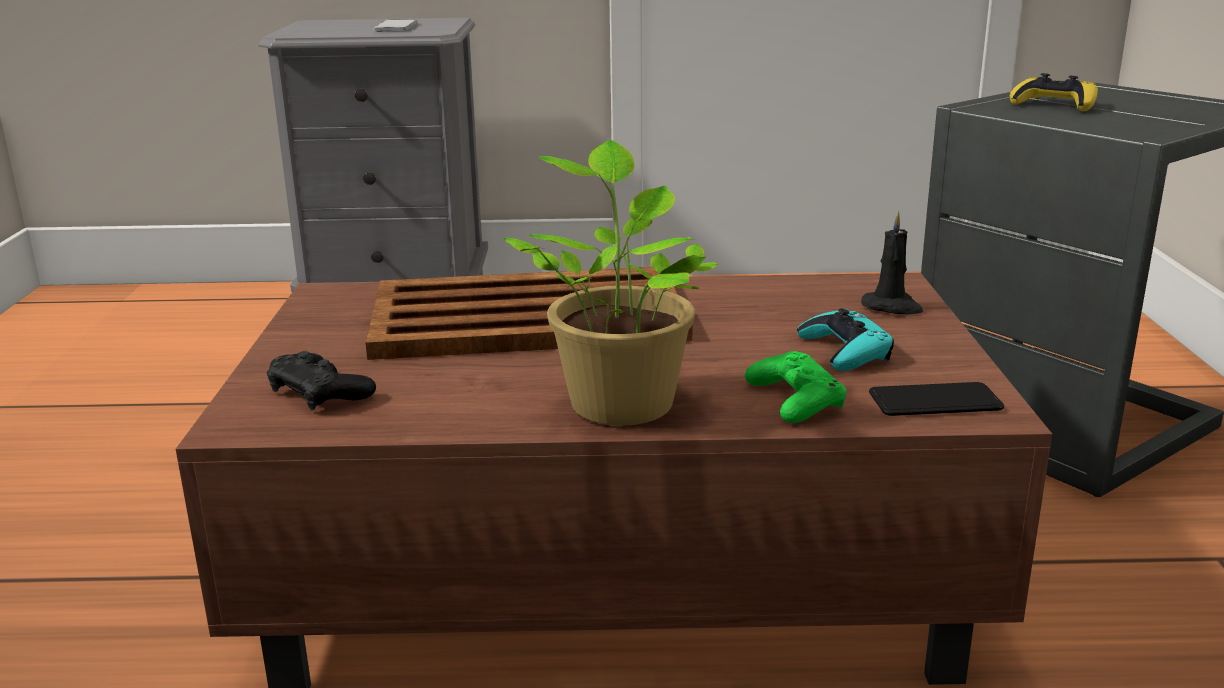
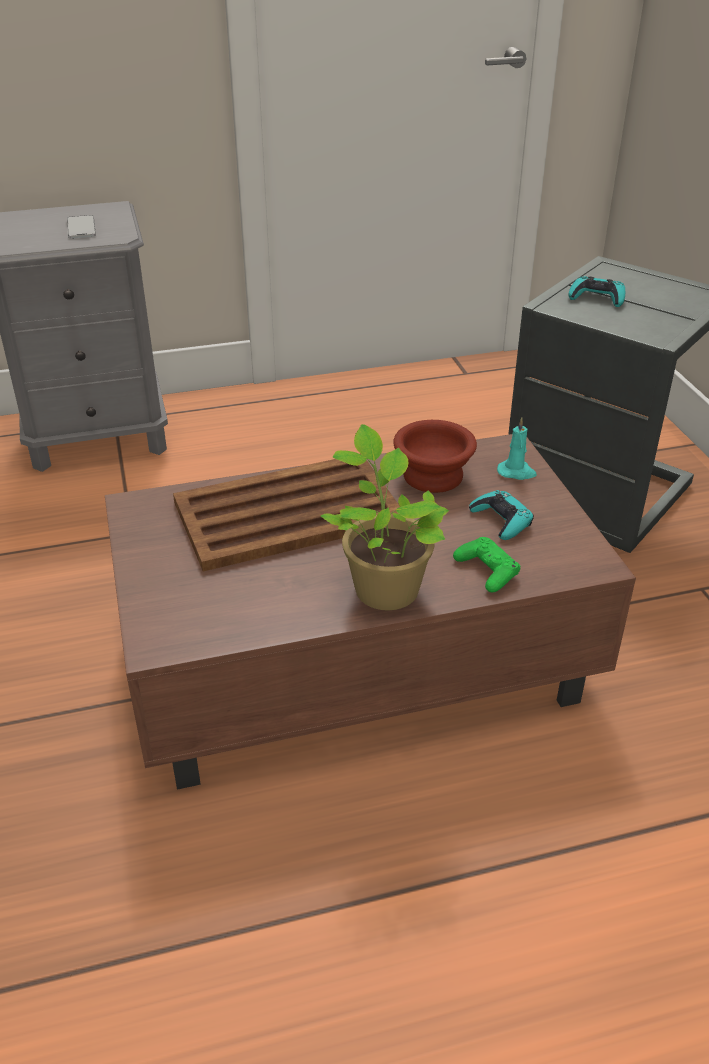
camera: 15 degrees left, 15 degrees up
(320, 393) = (190, 608): black game controller -> none
(757, 301) = (431, 477): none -> brown bowl
(892, 307) = (516, 472): black candle -> turquoise candle
(935, 402) = (566, 560): phone -> none
(1054, 105) = (597, 298): yellow game controller -> turquoise game controller

